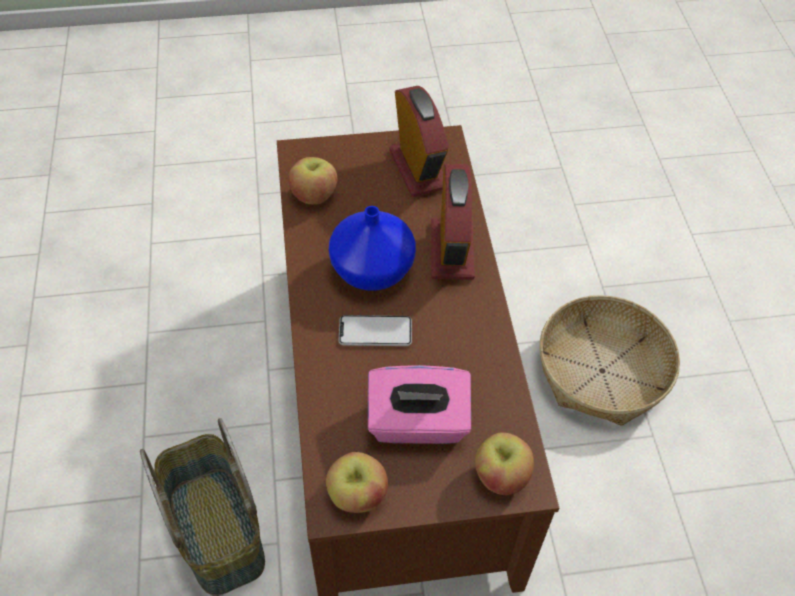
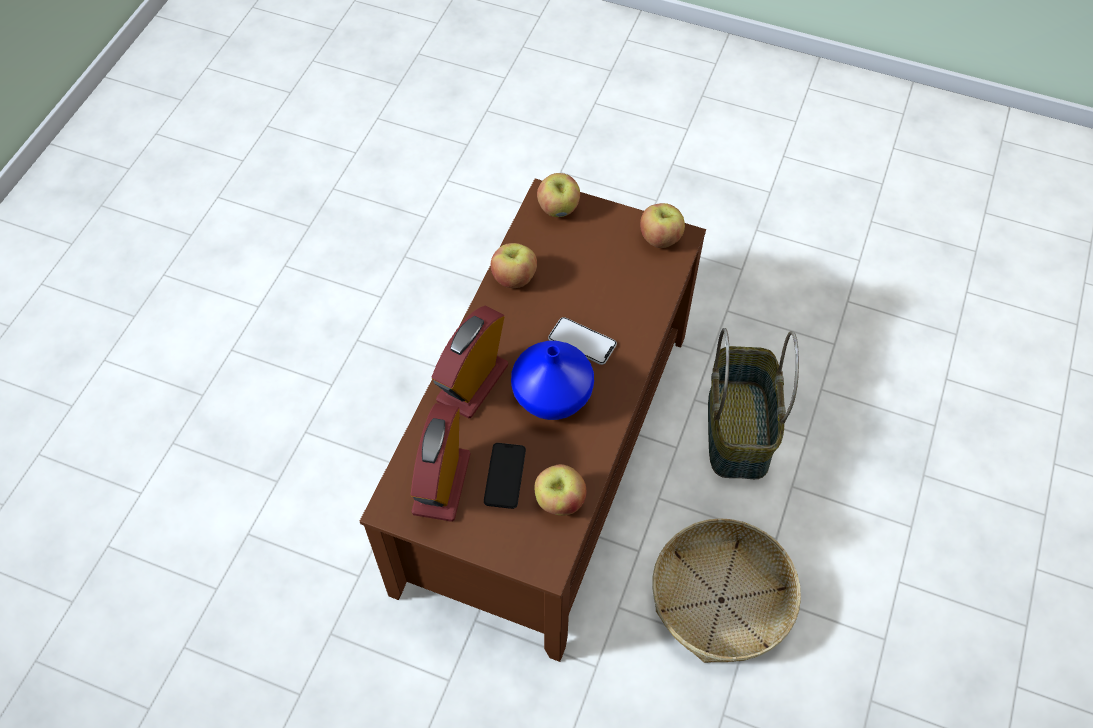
camera: 150 degrees left, 5 degrees up
(371, 194) = (505, 476): none -> phone
(417, 423) = (592, 263): pink tissue box -> none
(488, 367) = (514, 277): none -> apple
(602, 371) = (349, 405): basket -> basket (720, 600)

